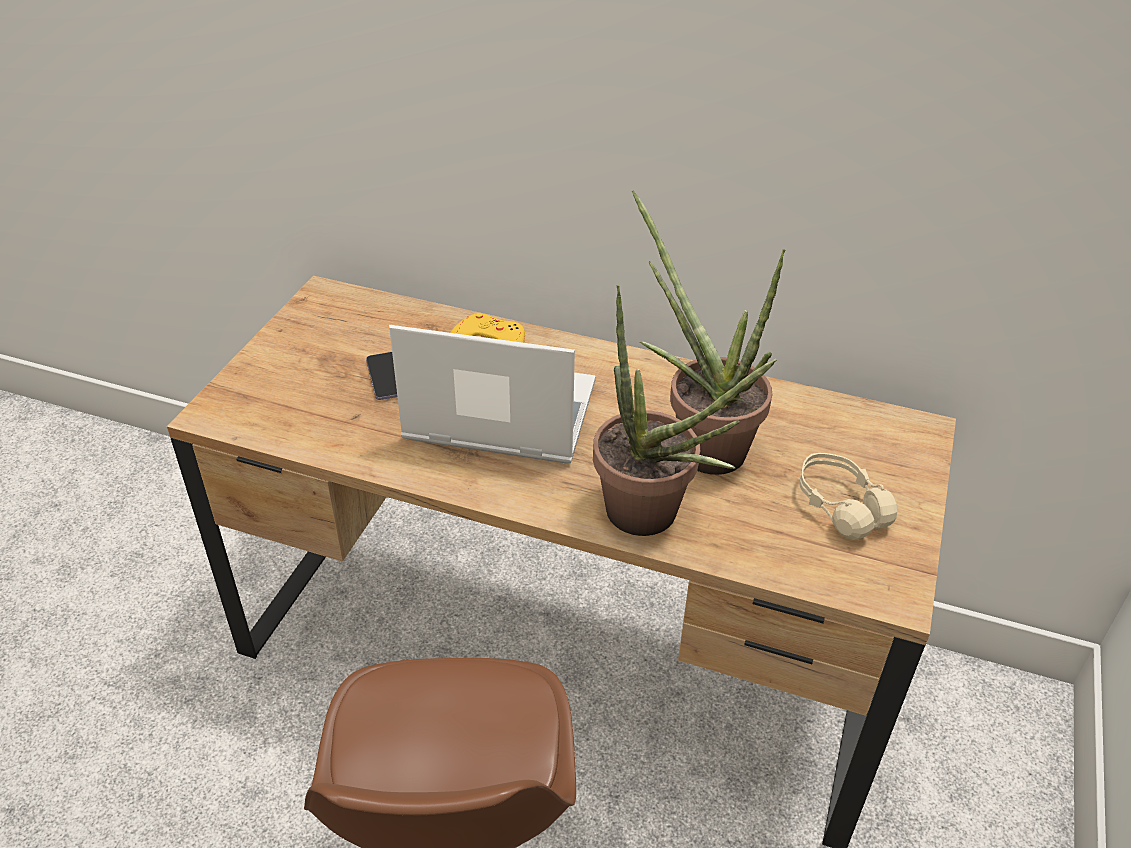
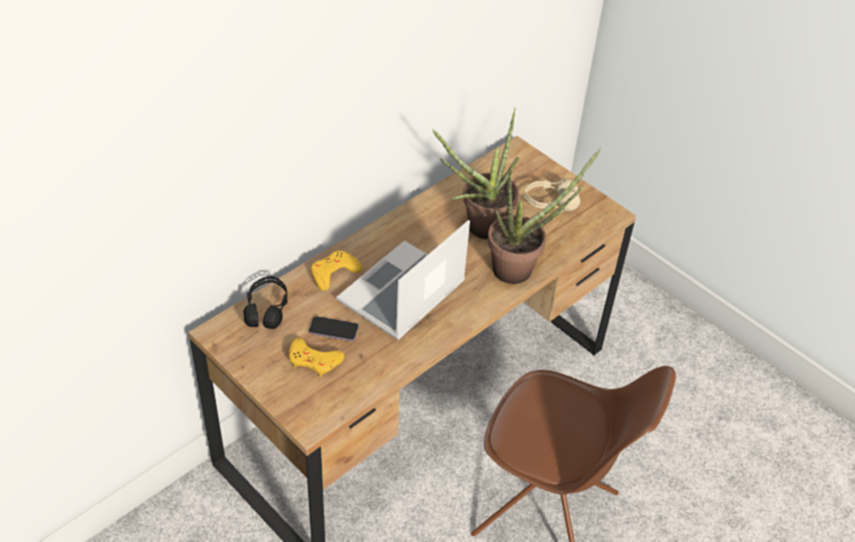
camera: 65 degrees left, 5 degrees up
(322, 380) = (314, 360): none -> yellow game controller
(386, 315) = (267, 309): none -> black headphones

